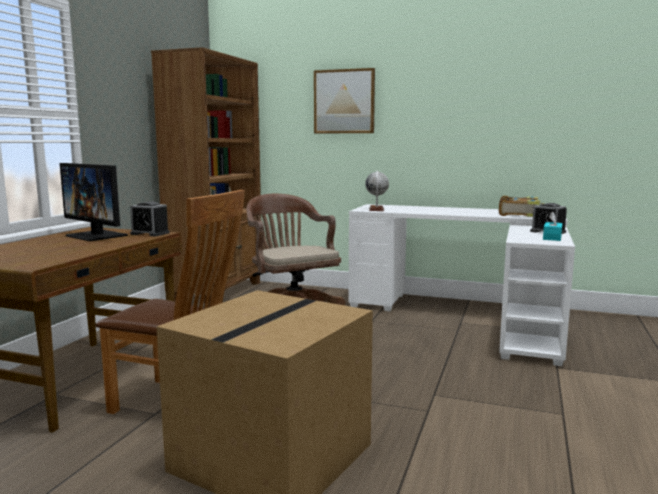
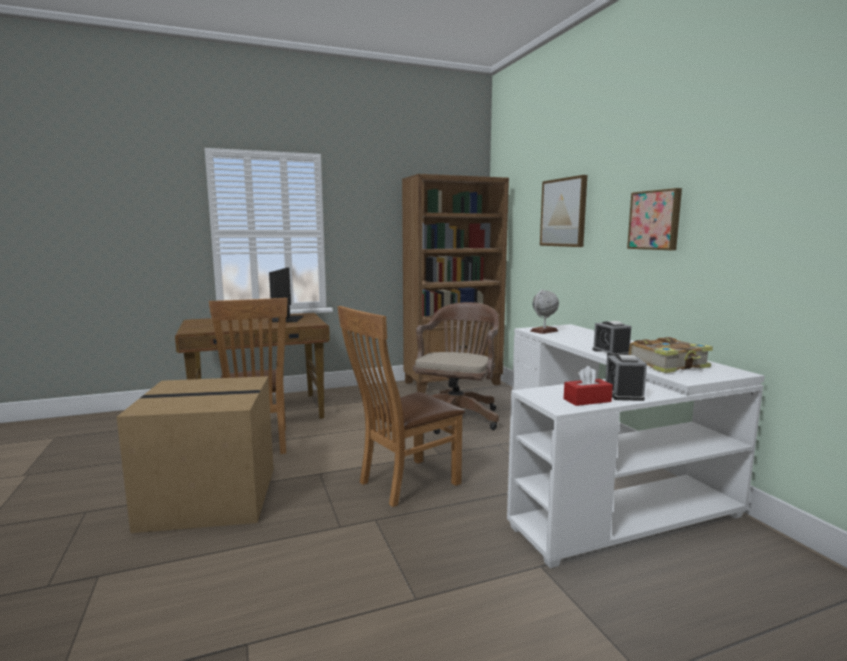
camera: 50 degrees right, 0 degrees up
(150, 233) = (310, 323): alarm clock -> alarm clock (611, 352)
(386, 367) = (403, 483): none -> brown chair
(458, 109) = (655, 220): none -> picture
(552, 237) = (587, 400): turquoise tissue box -> red tissue box

